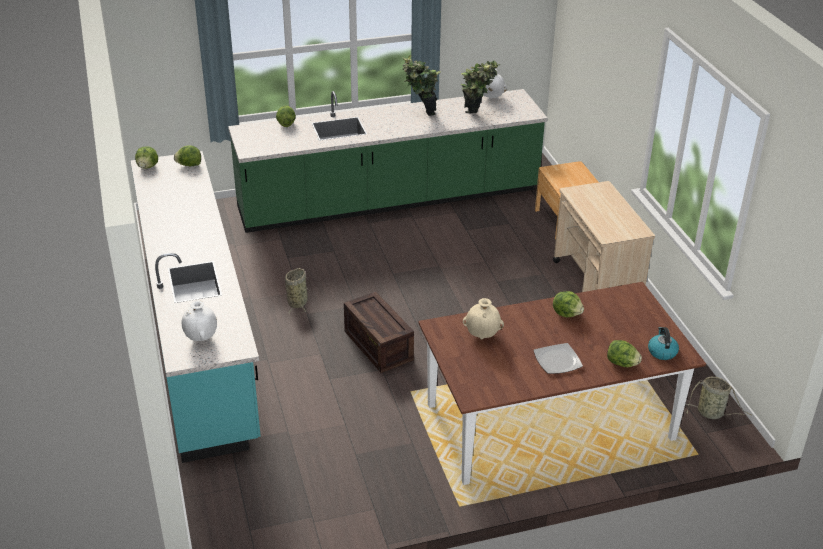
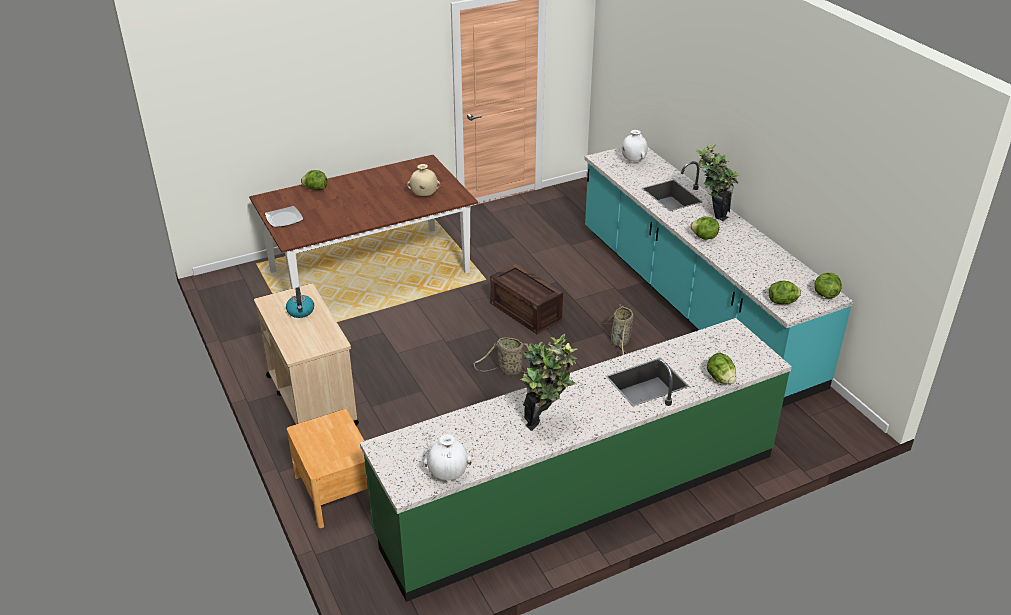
camera: 170 degrees right, 0 degrees up
(478, 117) = (462, 429): potted plant -> potted plant (711, 214)
(557, 360) = (365, 186): plate -> plate (284, 218)
(567, 313) = (354, 217): lettuce -> lettuce (704, 237)
(662, 352) = (281, 199): kettle -> kettle (301, 311)
(712, 413) = (233, 292): basket -> basket (508, 370)

